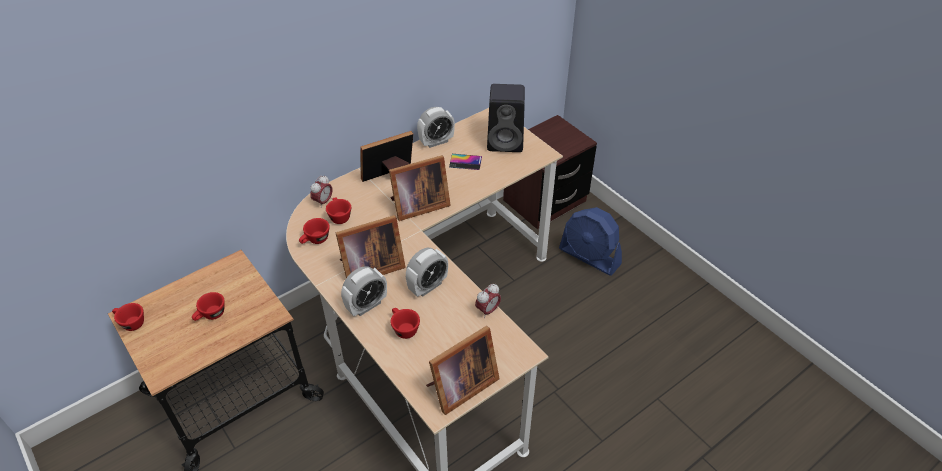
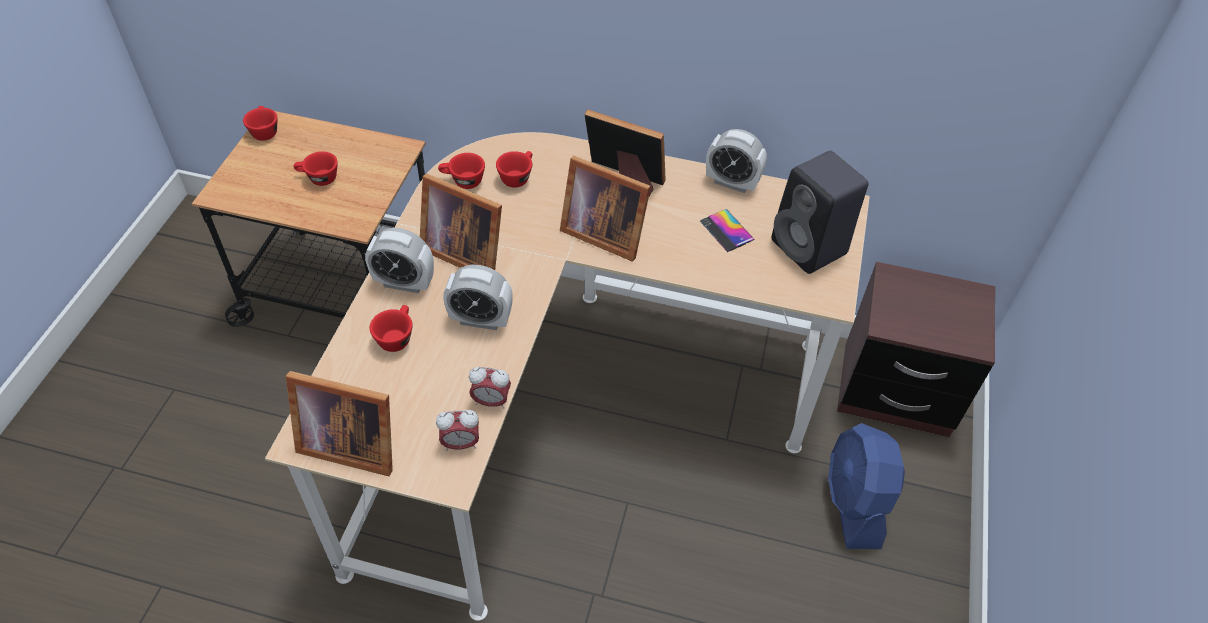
camera: 50 degrees right, 5 degrees up
(323, 202) = (527, 150): alarm clock -> alarm clock (460, 444)

